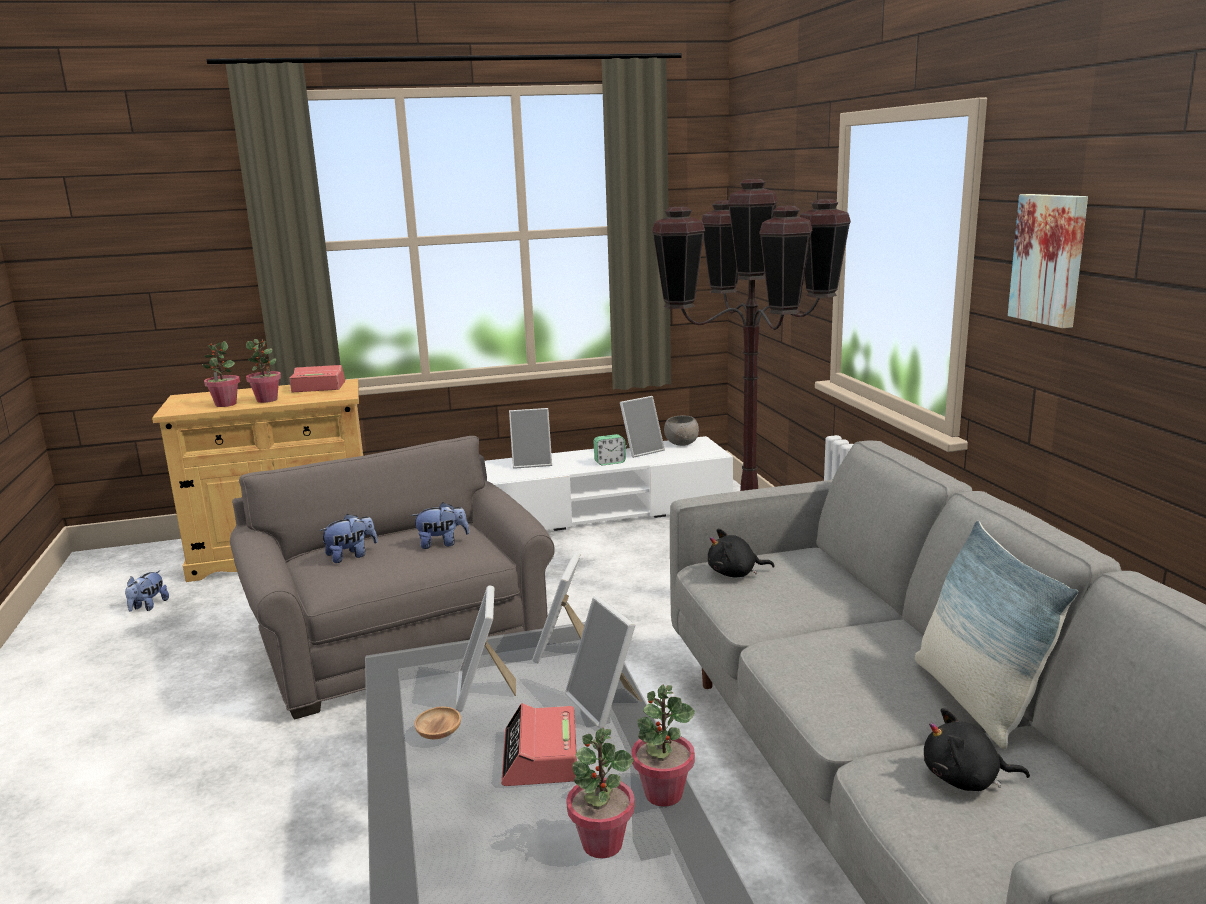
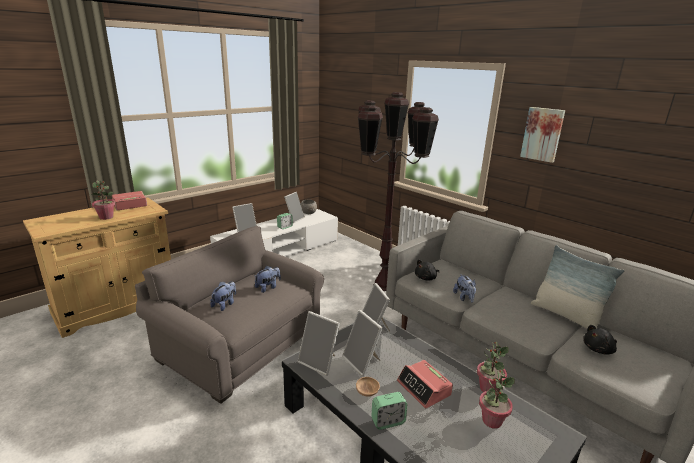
camera: 30 degrees left, 5 degrees up
(148, 606) = (49, 360): plush toy -> plush toy (464, 298)
(225, 404) = (79, 223): potted plant -> none
(420, 784) = (388, 421): none -> alarm clock
(605, 704) = (421, 353): picture frame -> picture frame (319, 362)

